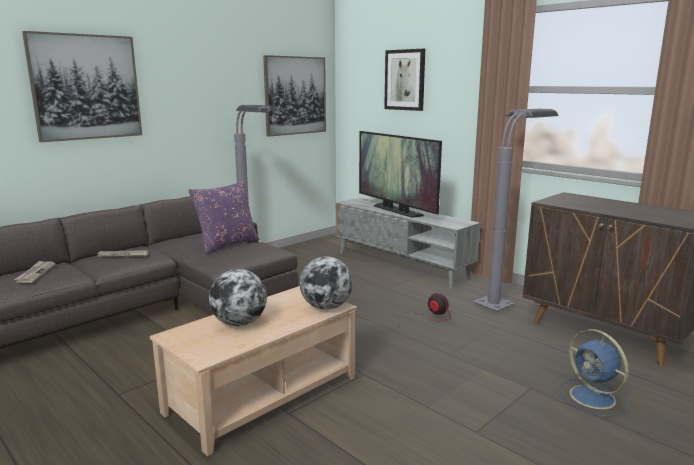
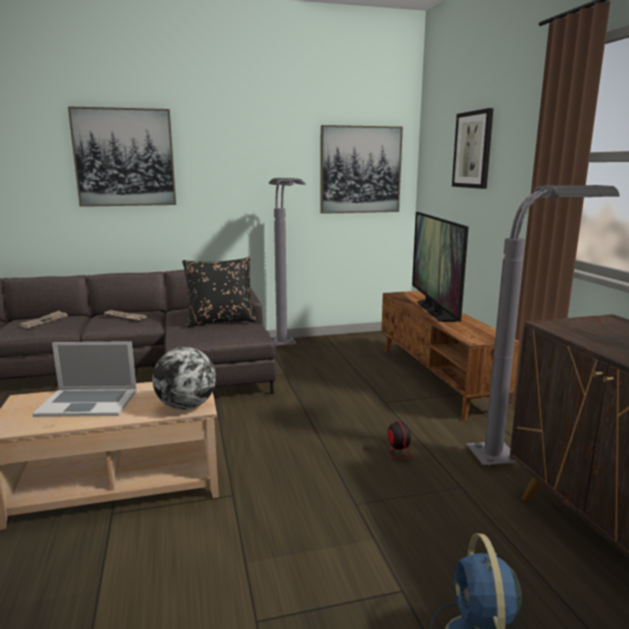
camera: 30 degrees right, 0 degrees up
(227, 244) = (221, 321): purple pillow -> black pillow
(239, 323) = (88, 402): globe -> laptop
(401, 265) = (436, 378): grey tv stand -> brown tv stand

